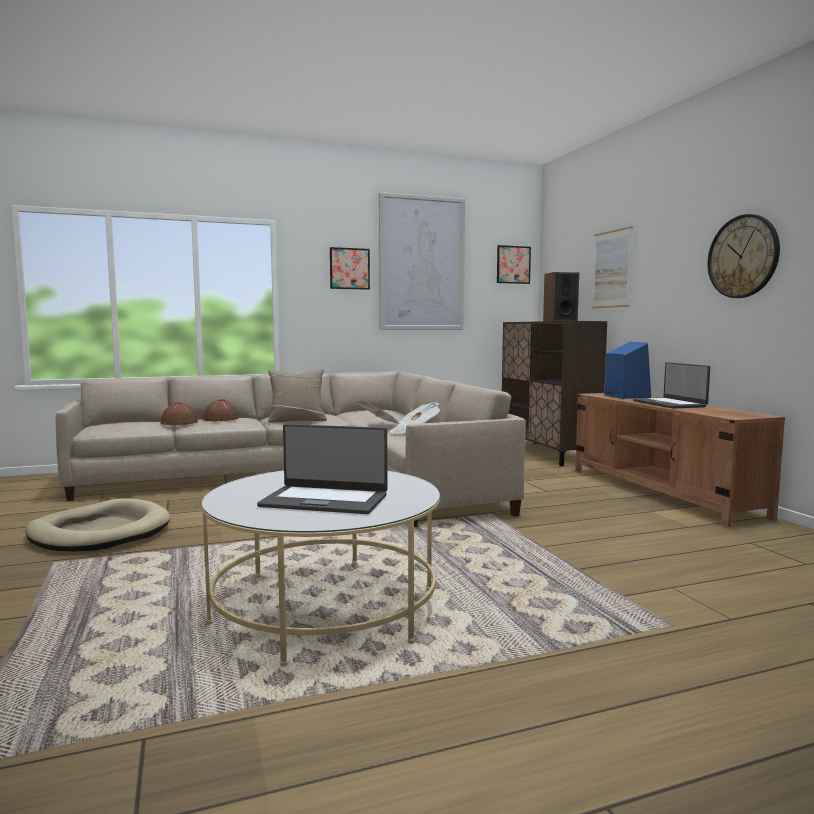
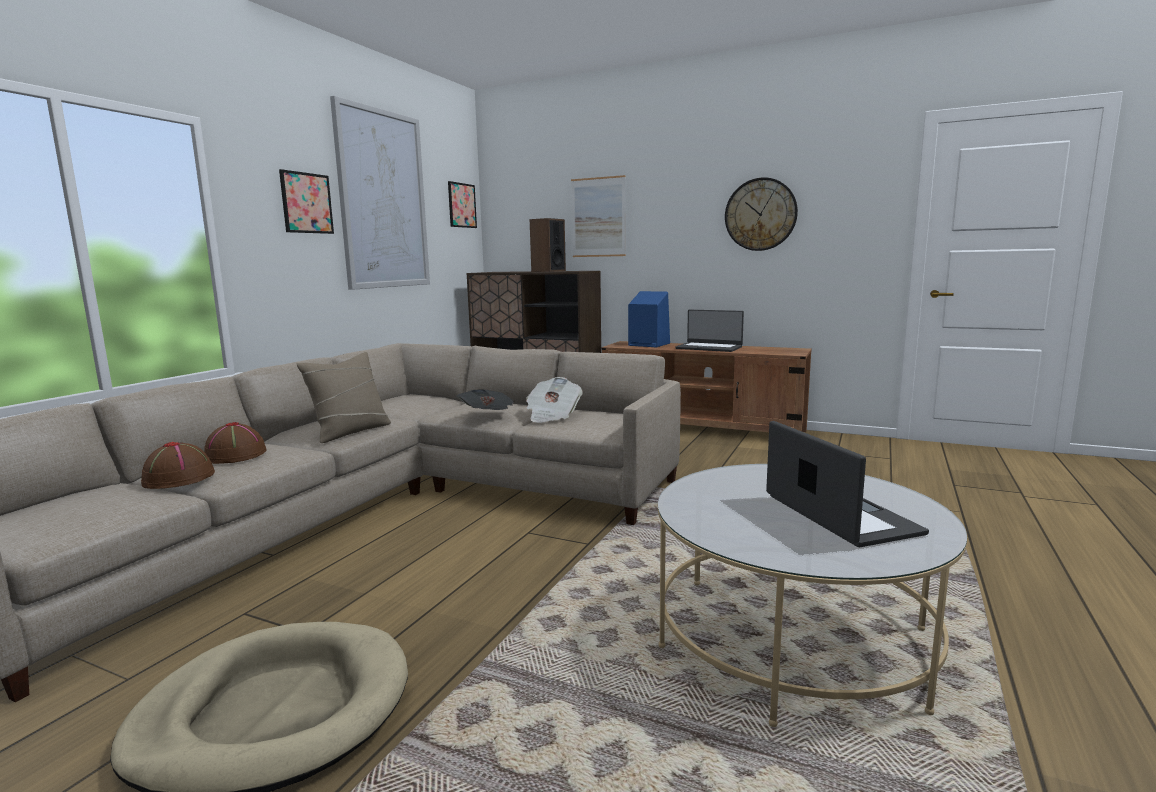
camera: 45 degrees left, 5 degrees up
(325, 500) = (838, 515): laptop -> laptop turned 75 degrees counterclockwise

